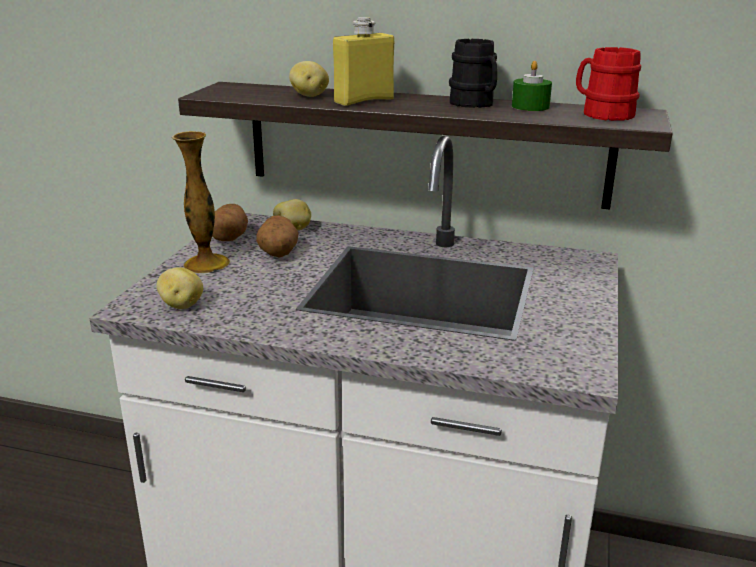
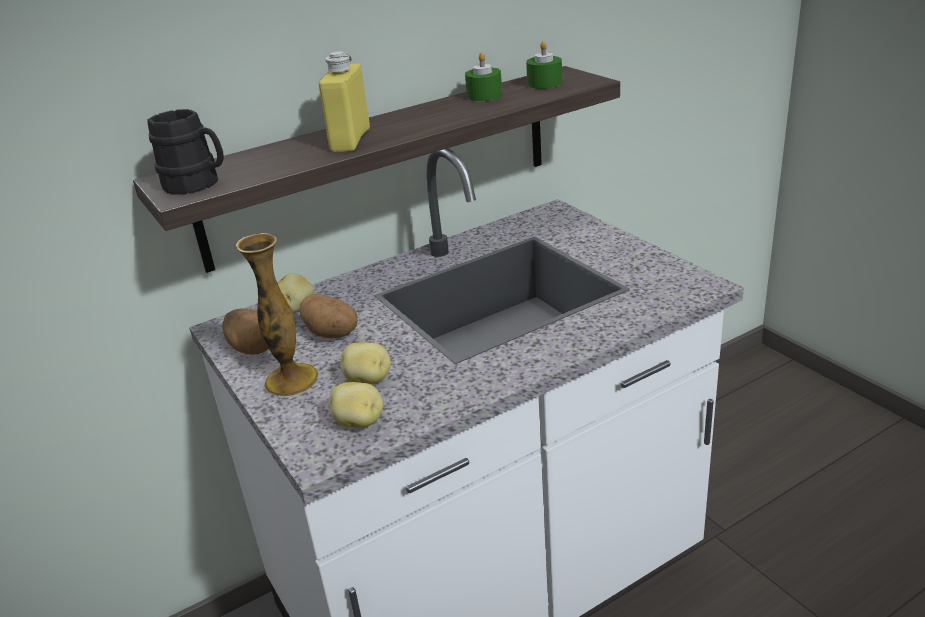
camera: 45 degrees left, 5 degrees up
(309, 96) = (287, 155): potato -> potato (368, 380)
(475, 104) = (442, 109): black mug -> black mug (197, 184)
(602, 114) = (544, 83): red mug -> green candle

